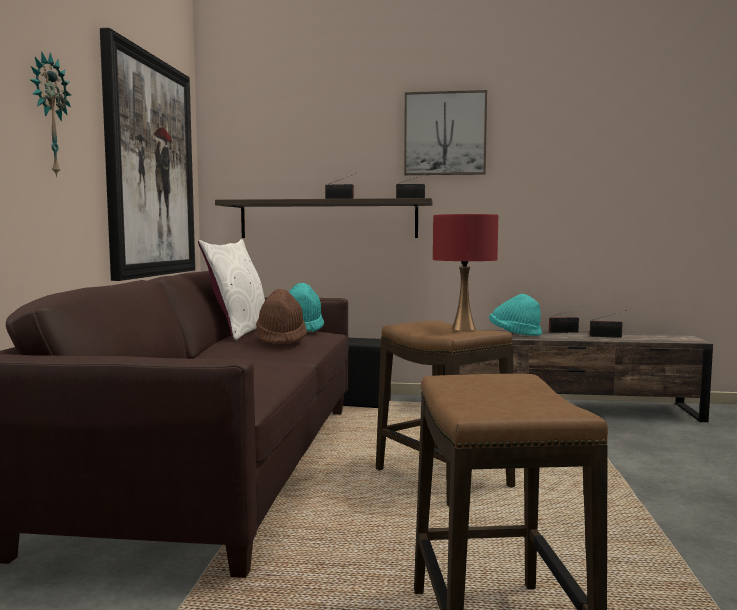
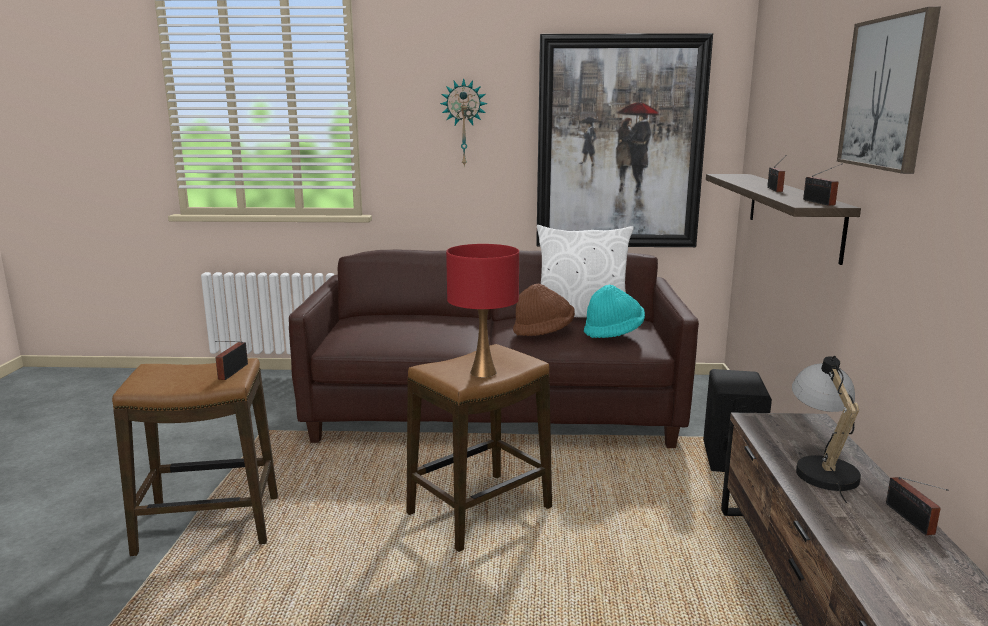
camera: 85 degrees right, 10 degrees up
(514, 334) = (821, 467): turquoise hat -> table lamp
(607, 336) = (895, 563): radio -> radio (231, 372)

